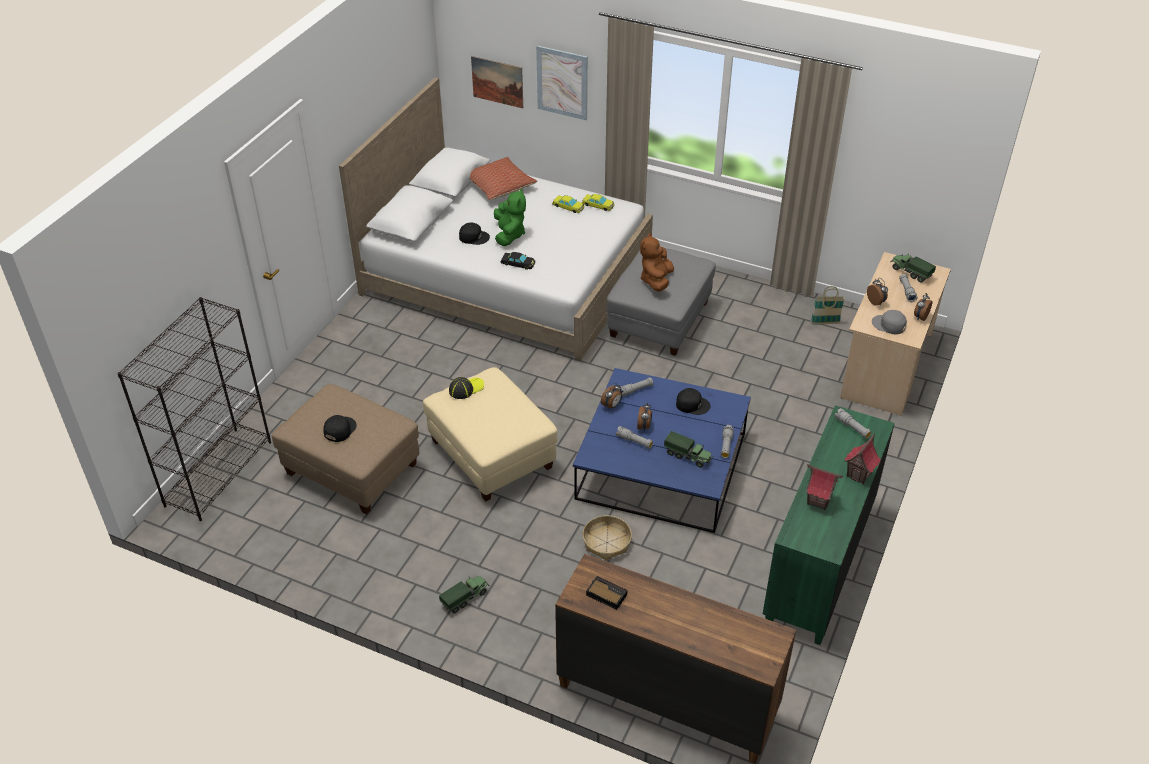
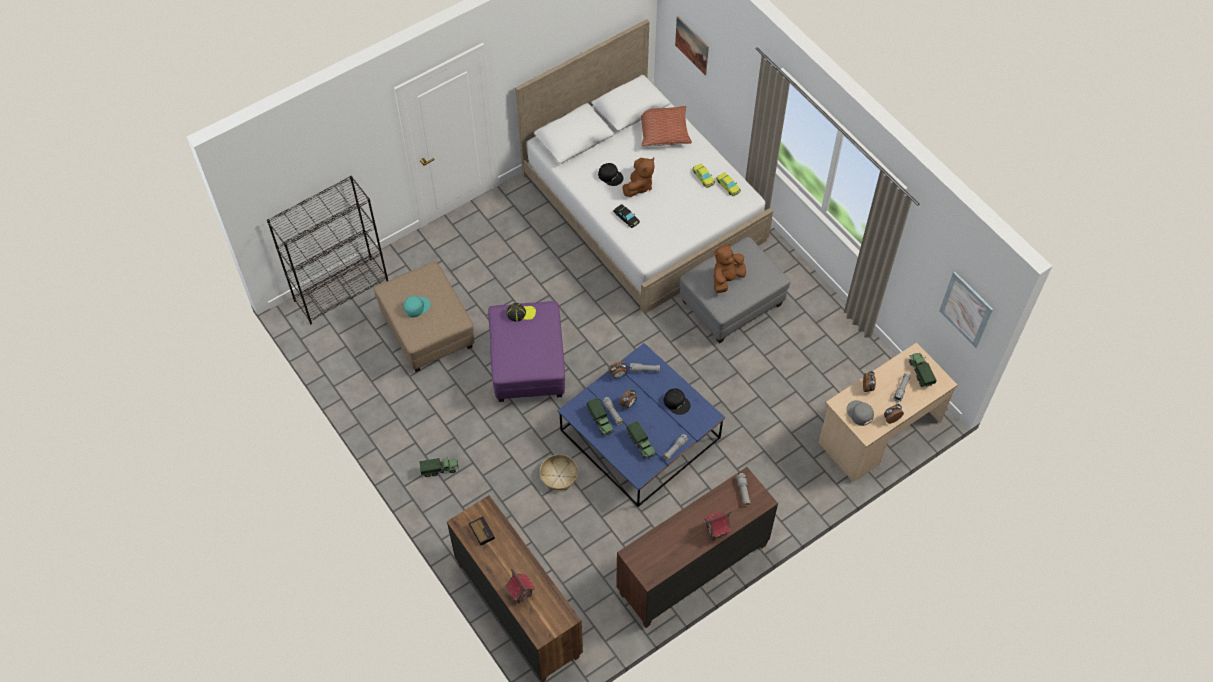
camera: 30 degrees right, 15 degrees up
(339, 429) = (416, 306): black cap -> turquoise cap
(491, 455) = (527, 365): beige ottoman -> purple ottoman
(509, 235) = (638, 186): green plush toy -> brown plush toy
(562, 82) = (733, 75): picture -> picture (966, 309)
(627, 454) = (600, 421): none -> toy truck
(818, 500) = (671, 536): toy house -> toy house (521, 593)
(818, 564) = (692, 569): green dresser -> brown dresser
(825, 323) = (862, 369): basket -> none

